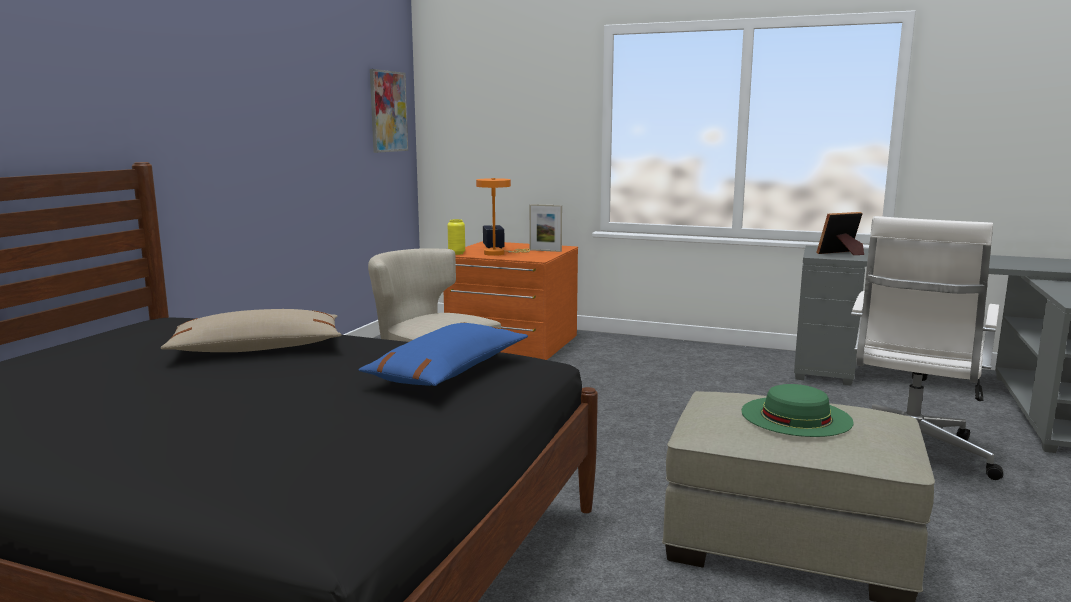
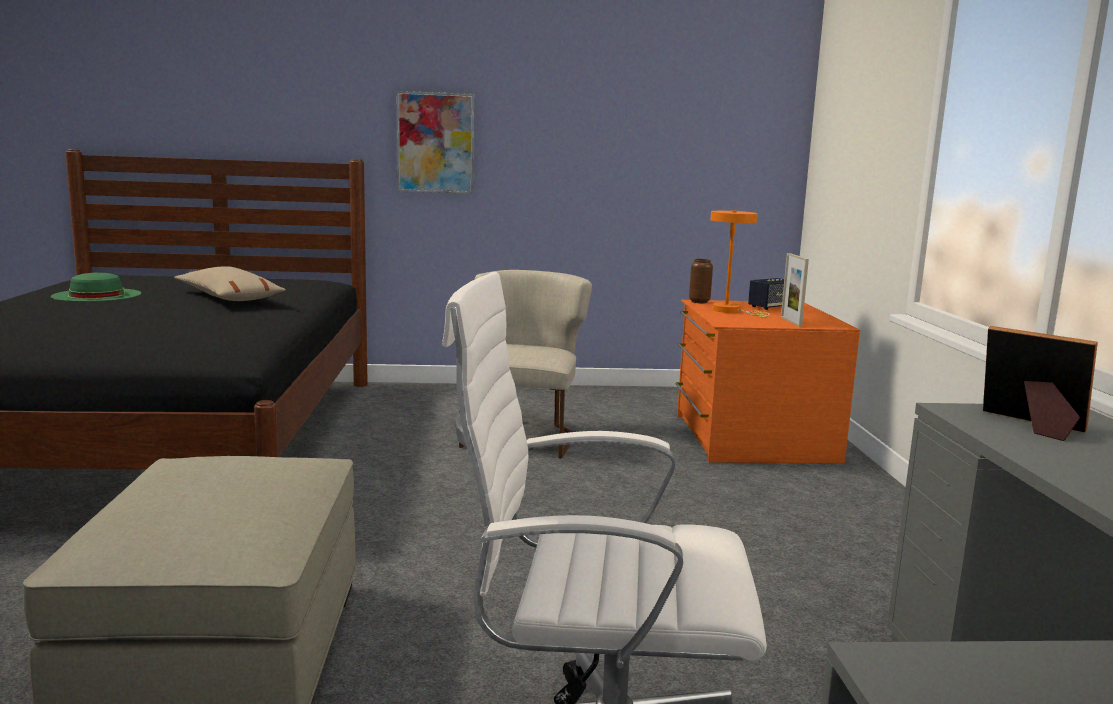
camera: 65 degrees right, 0 degrees up
(388, 111) = (744, 127): picture -> picture (435, 143)
(448, 372) = (173, 333): blue pillow -> none
(456, 253) = (699, 302): yellow vase -> brown vase
(796, 416) = (207, 488): green hat -> green hat (97, 295)

